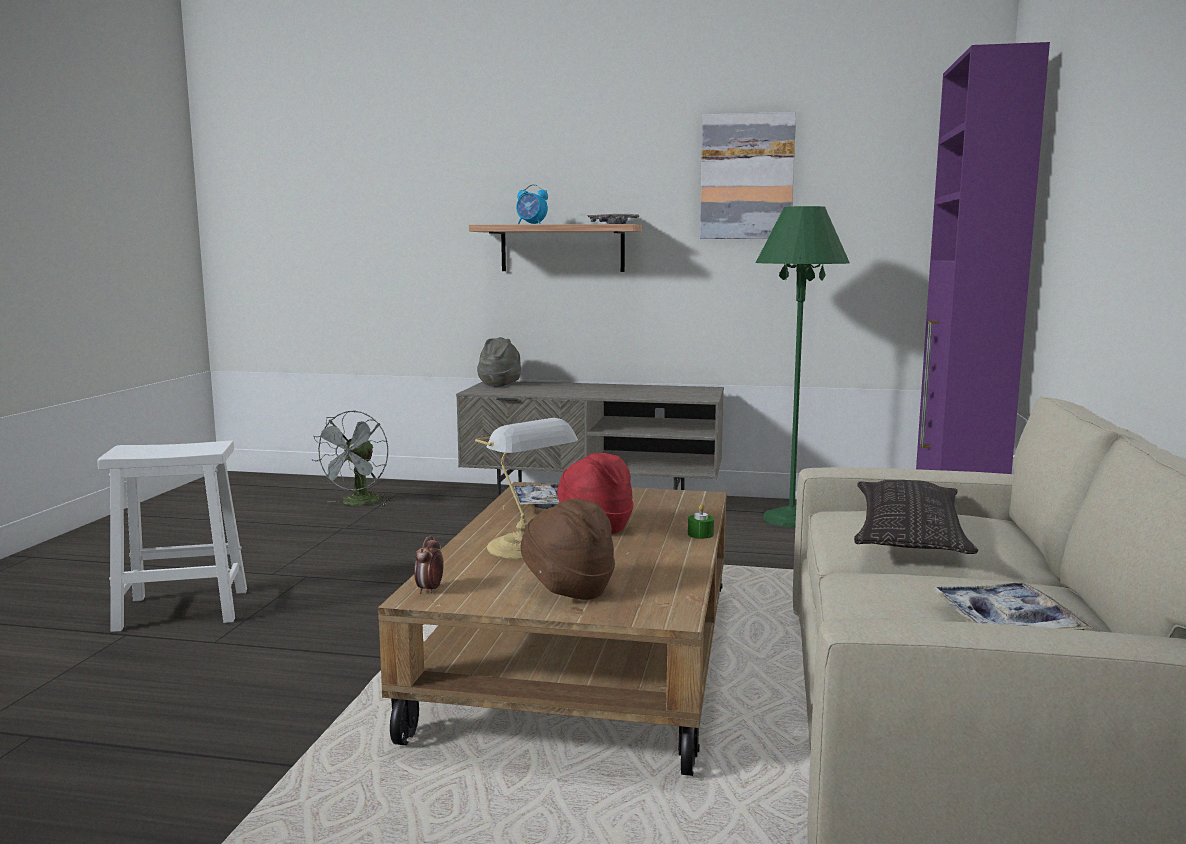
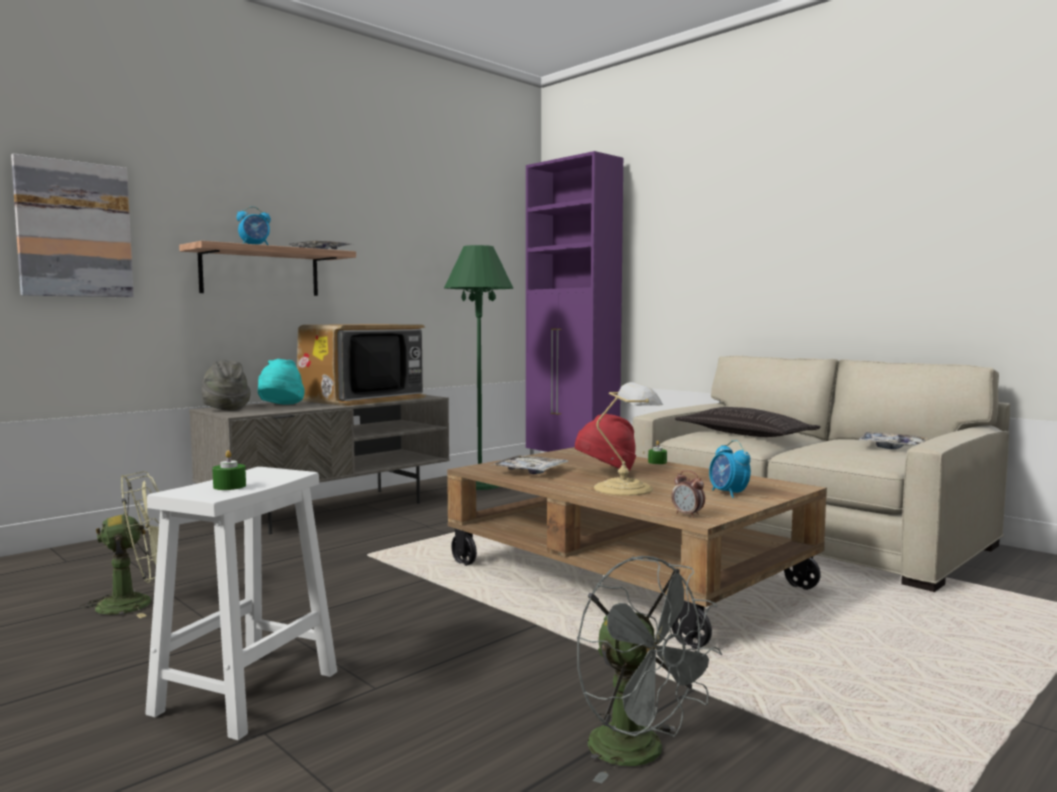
camera: 55 degrees left, 5 degrees down
(153, 450) = (229, 486): none -> green candle
(308, 532) = (137, 603): none -> green fan
(358, 504) = (103, 570): grey fan -> grey fan (640, 753)
(542, 388) = (280, 406): none -> turquoise hat
(568, 590) = (728, 493): brown hat -> alarm clock
(638, 391) = (363, 399): none -> television
(747, 177) = (405, 221): picture -> picture (74, 229)

